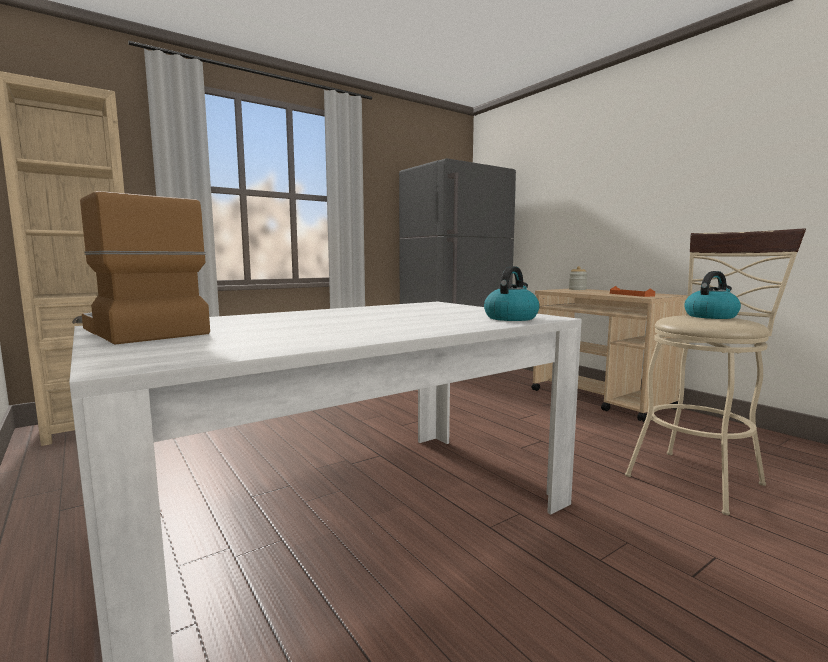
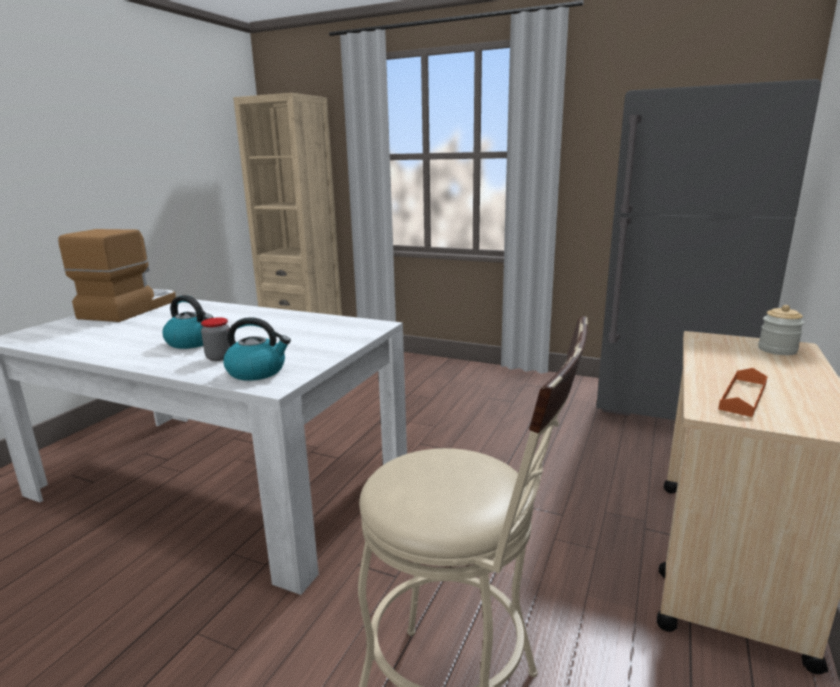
camera: 60 degrees right, 10 degrees up
(453, 321) = (219, 357): none -> jar
(711, 316) = (465, 481): kettle -> kettle (193, 342)

